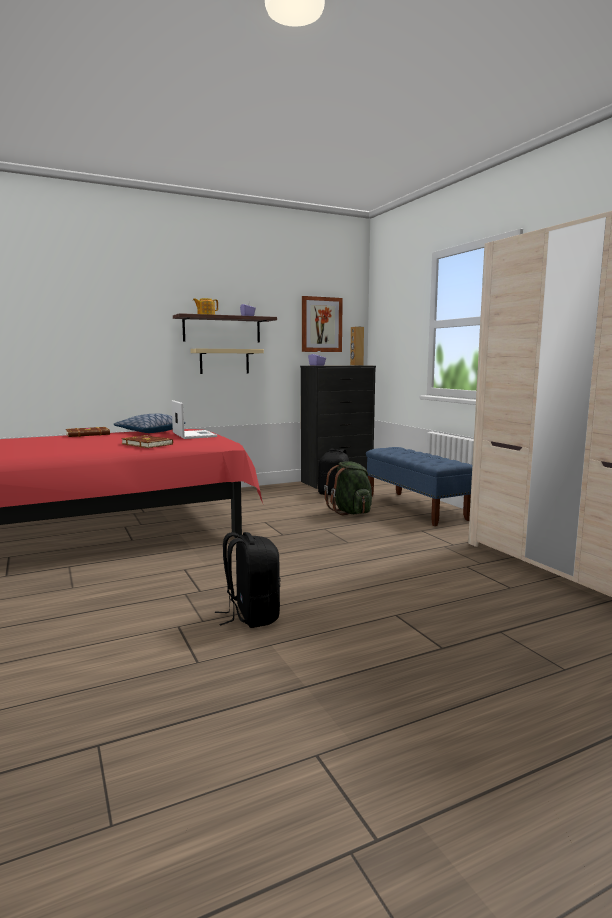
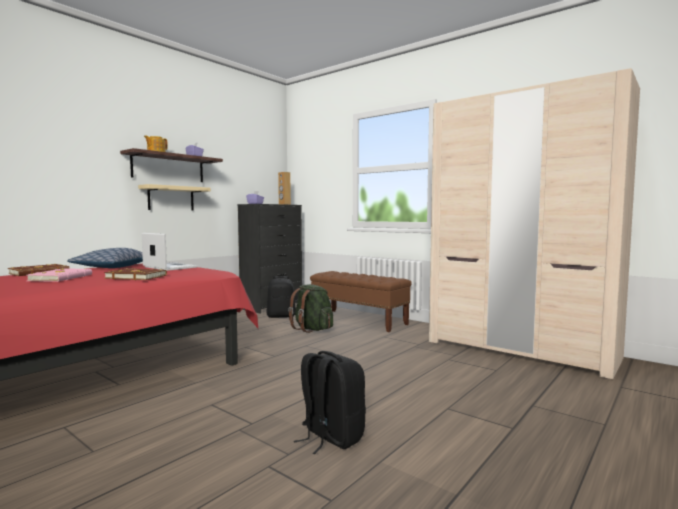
camera: 25 degrees left, 5 degrees down
(93, 441) = (62, 278): none -> pink book
(321, 324) = (252, 169): picture -> none
(415, 508) = (359, 320): blue bench -> brown bench

